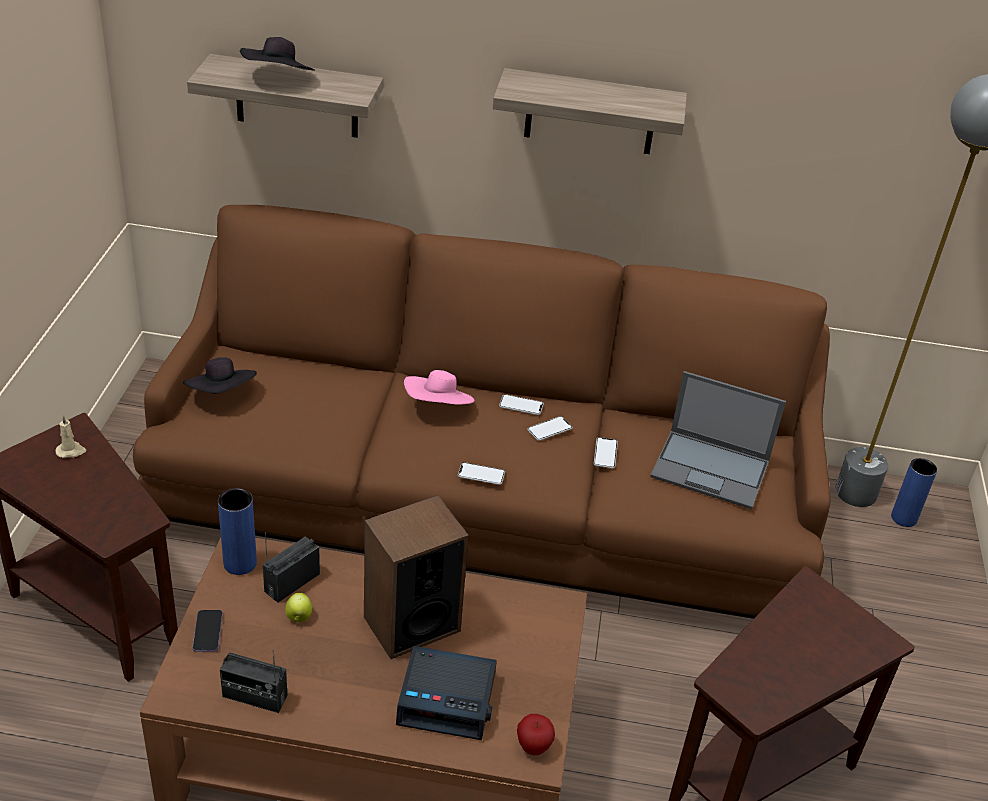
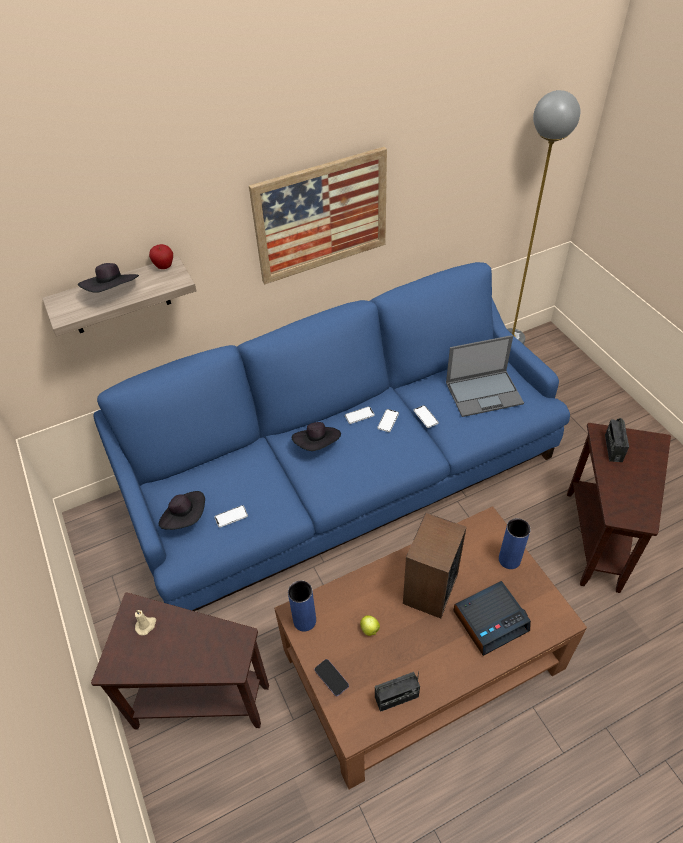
camera: 30 degrees left, 10 degrees up
(292, 582) = (344, 611): radio -> radio (613, 448)
(438, 406) = (317, 445): pink hat -> black hat
(481, 474) = (380, 472): phone -> phone (231, 516)
(486, 501) = (345, 476): brown sofa -> blue sofa
(533, 747) = (554, 615): apple -> apple (164, 267)
(590, 112) = (321, 216): shelf -> picture
(903, 518) = (540, 356): blue vase -> blue vase (509, 559)

